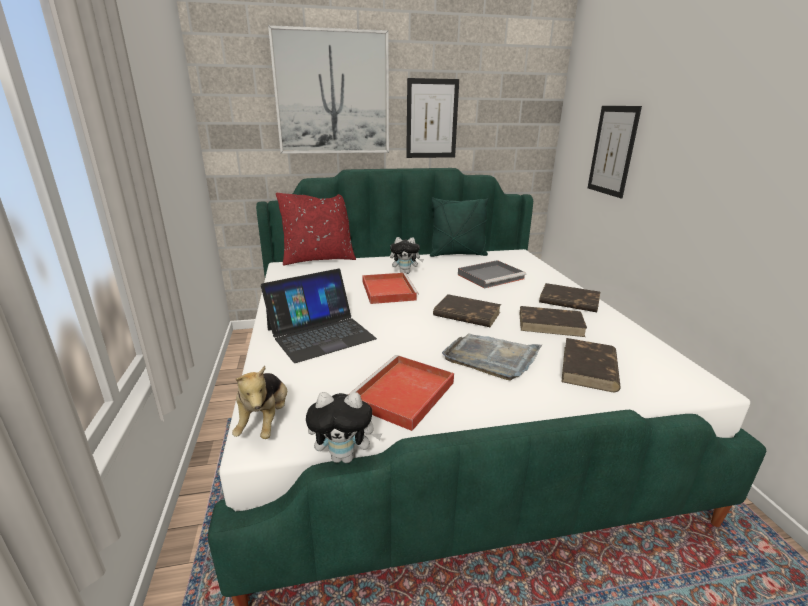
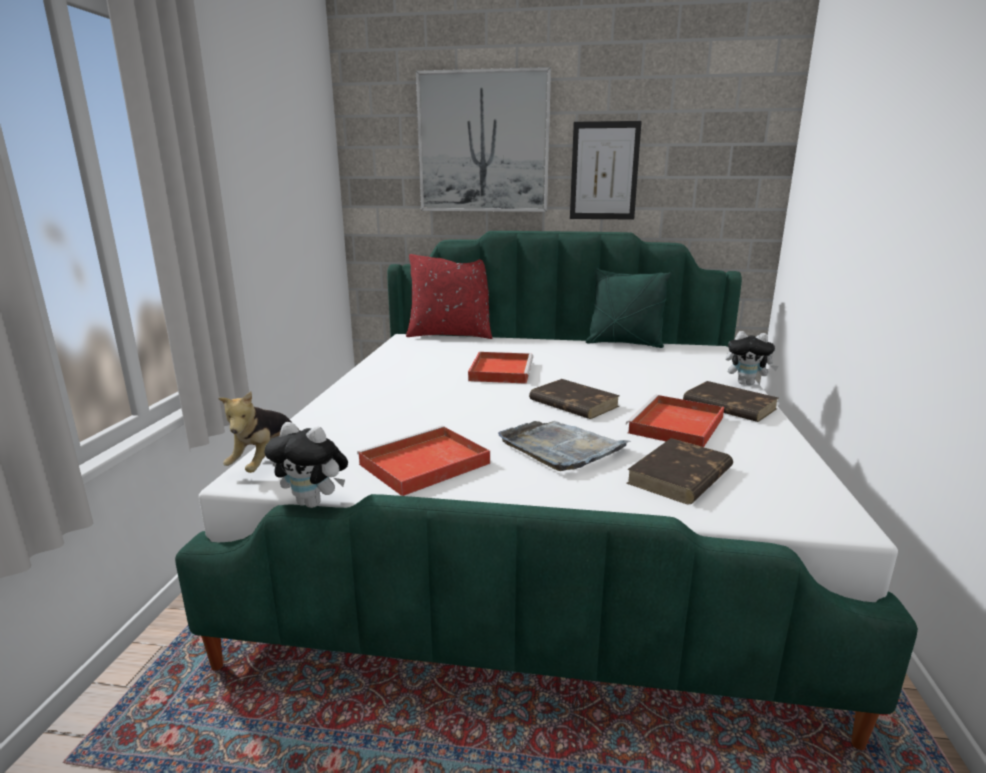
camera: 20 degrees right, 5 degrees down
(320, 334) = (388, 401): laptop -> none
(405, 272) = (539, 356): plush toy -> plush toy (746, 383)
(491, 276) = (646, 370): grey tray -> none
(551, 324) = (676, 426): brown book -> red tray
(612, 151) = (835, 207): picture -> none

